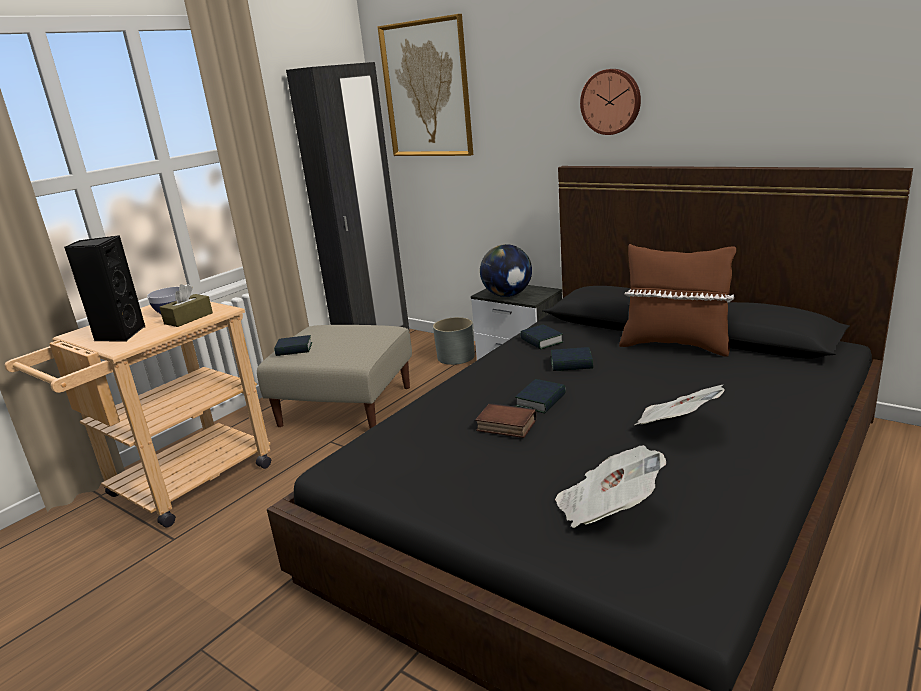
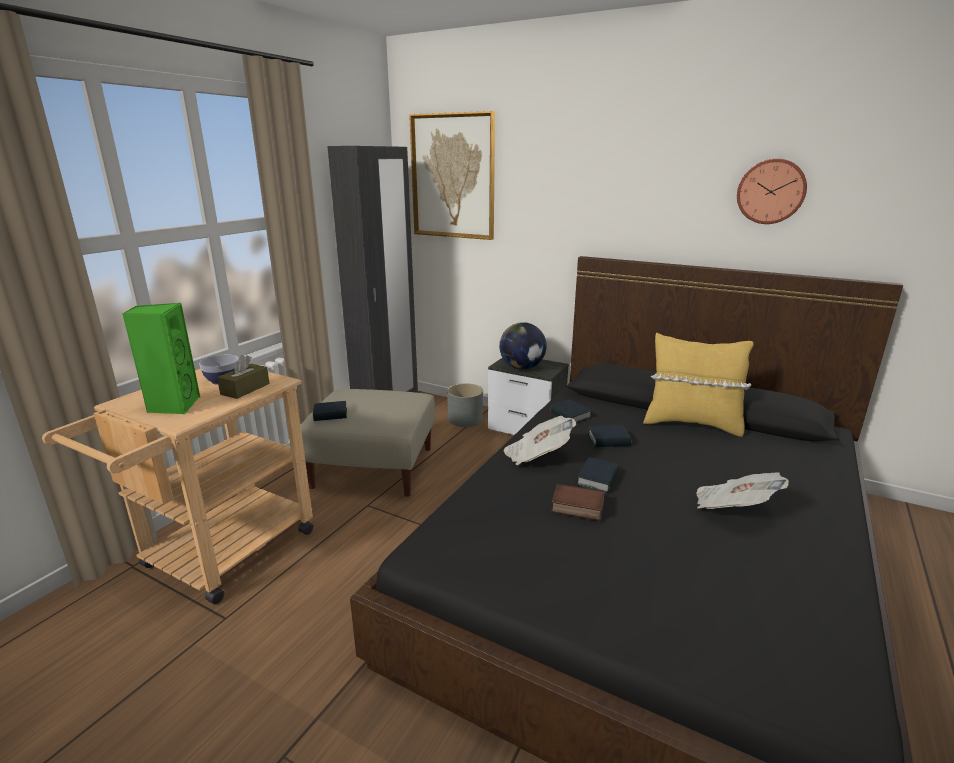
camera: 10 degrees left, 0 degrees up
(119, 335) = (173, 406): black speaker -> green speaker
(607, 509) = (713, 603): newspaper -> newspaper (537, 456)
(611, 102) = (632, 203): wall clock -> wall clock (771, 191)
(675, 345) = (691, 424): brown pillow -> yellow pillow

